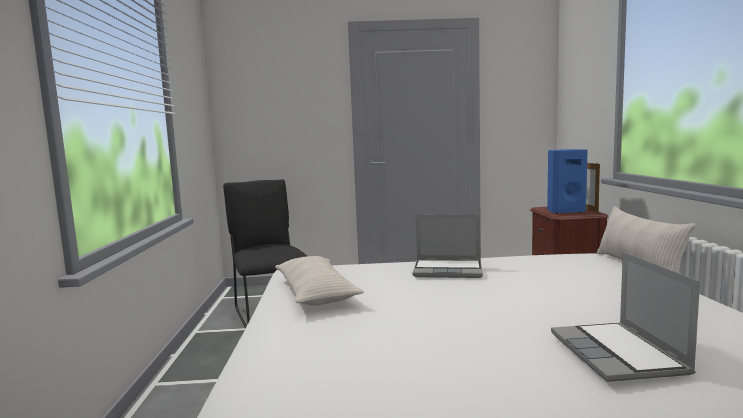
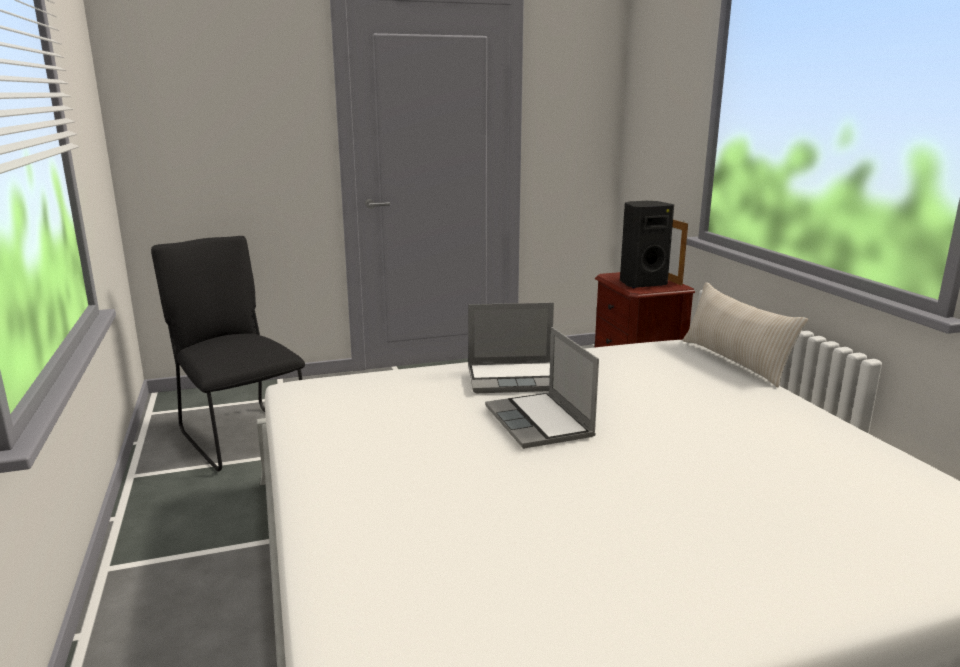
camera: 15 degrees left, 10 degrees up
(315, 292) = (350, 428): beige pillow -> none
(564, 211) = (641, 283): blue speaker -> black speaker
(619, 354) = (752, 500): laptop -> laptop (540, 423)

